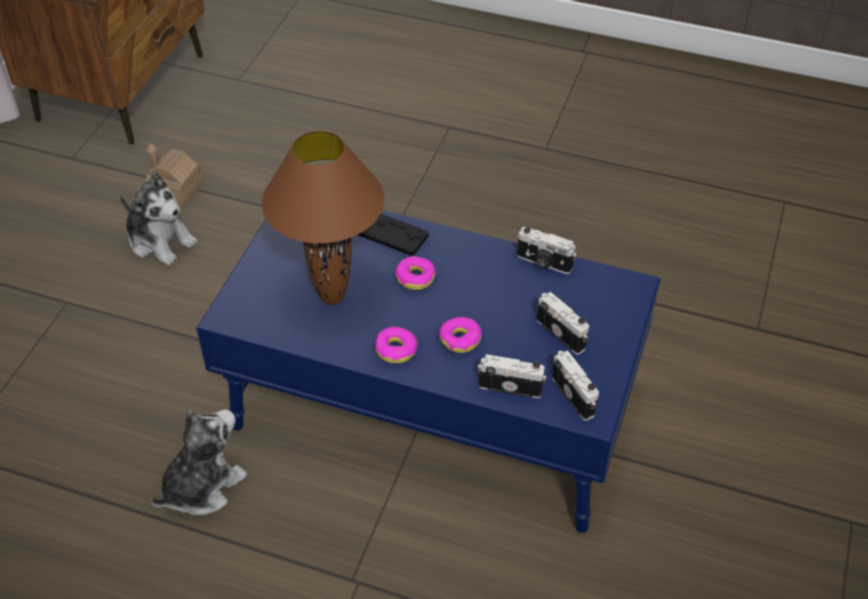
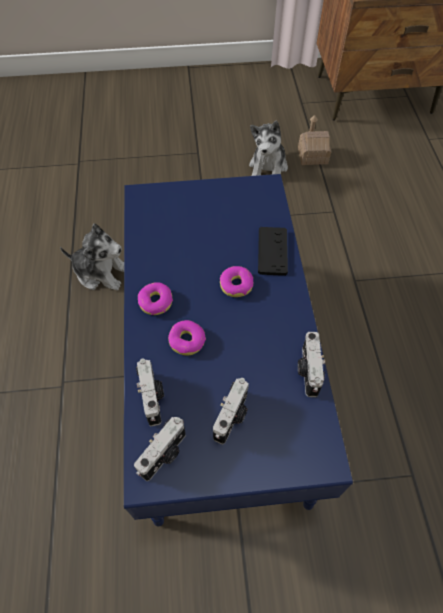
camera: 65 degrees right, 10 degrees up
(331, 297) = (187, 242): brown table lamp -> none

